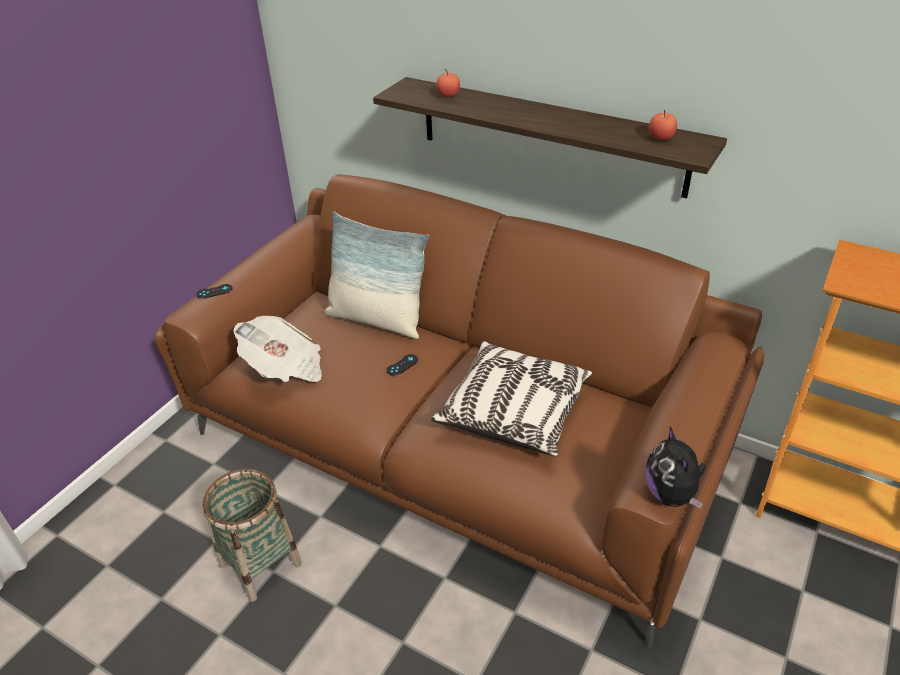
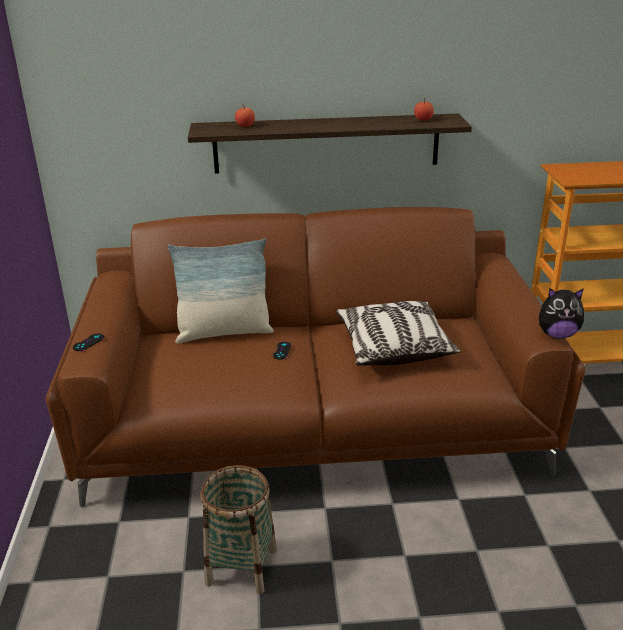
camera: 35 degrees left, 10 degrees down
(285, 367) = (188, 385): newspaper -> none
(671, 494) = (557, 335): plush toy -> plush toy turned 45 degrees counterclockwise

